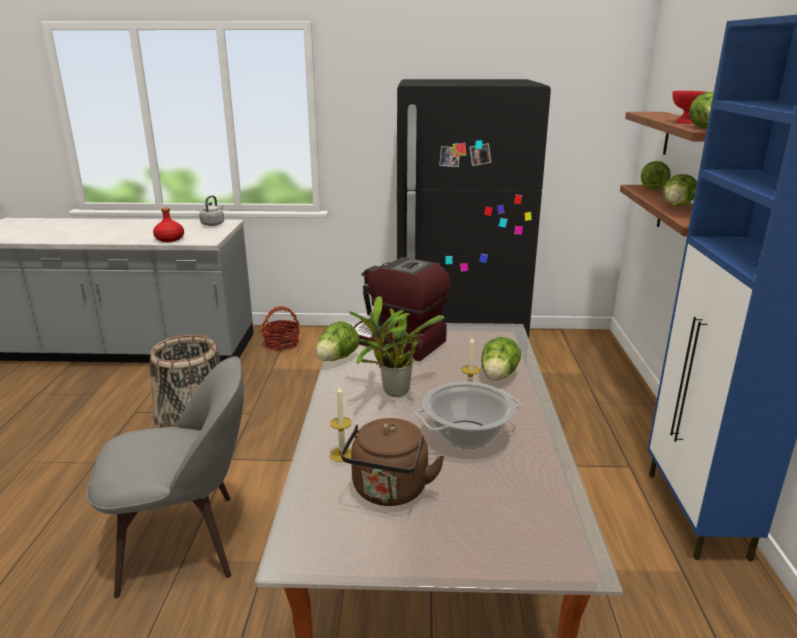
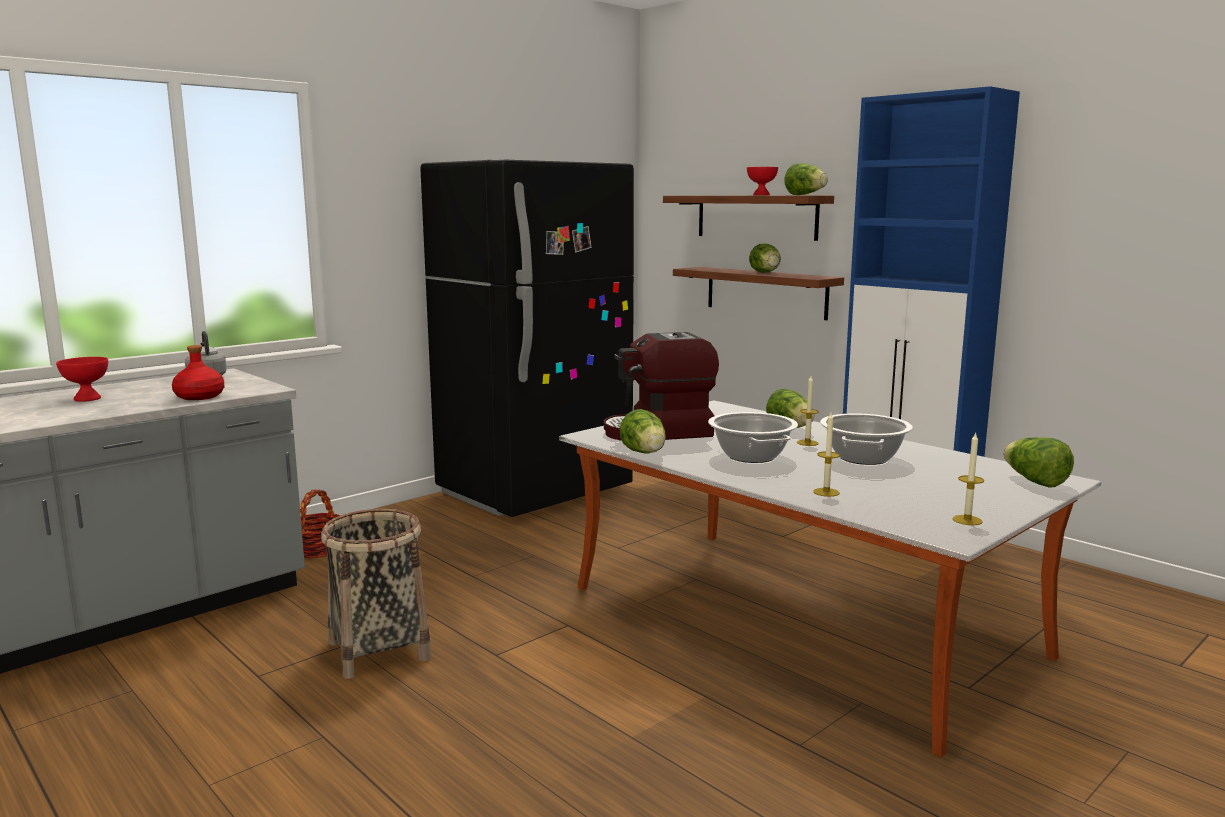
camera: 45 degrees left, 10 degrees down
(136, 228) = (88, 398): none -> red bowl
(185, 541) = (602, 726): grey chair -> none
(354, 547) = (967, 520): none -> candle
(389, 492) = (907, 494): brown kettle -> none
(392, 393) = (752, 456): potted plant -> cooking pot
(652, 187) = (703, 267): lettuce -> lettuce (1034, 482)

